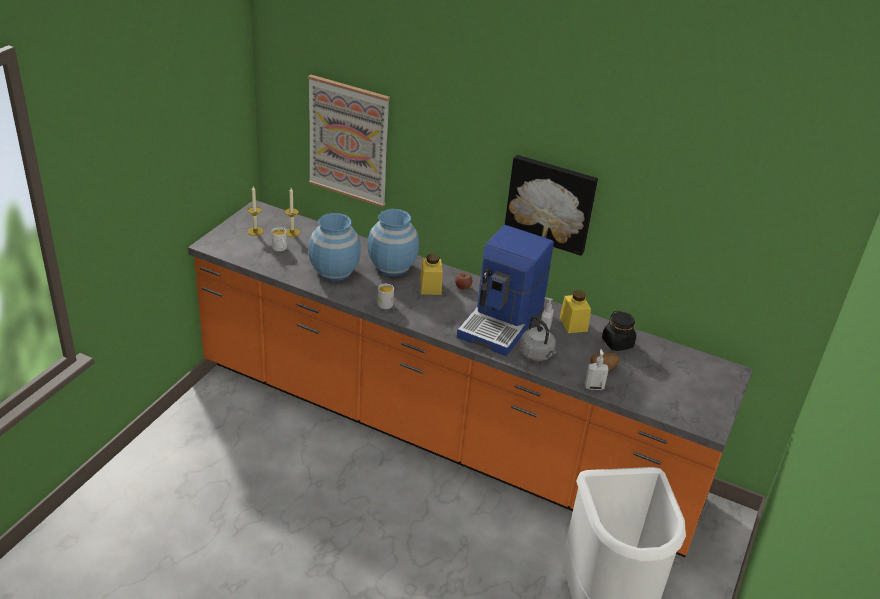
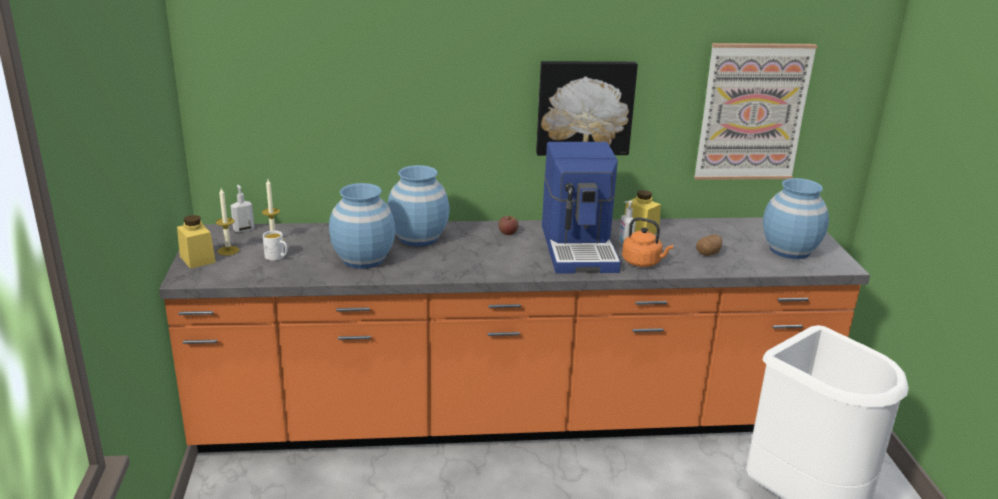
camera: 30 degrees left, 10 degrees down
(348, 141) = (322, 106): picture -> picture (752, 112)
(383, 303) = (449, 269): white mug -> none
(430, 287) = (477, 242): yellow jar -> yellow jar (197, 259)
(537, 355) = (643, 262): grey kettle -> orange kettle
(594, 386) = (721, 269): soap dispenser -> soap dispenser (243, 229)
(617, 343) = (694, 232): black jar -> none
(681, 393) = (789, 250): none -> blue vase

